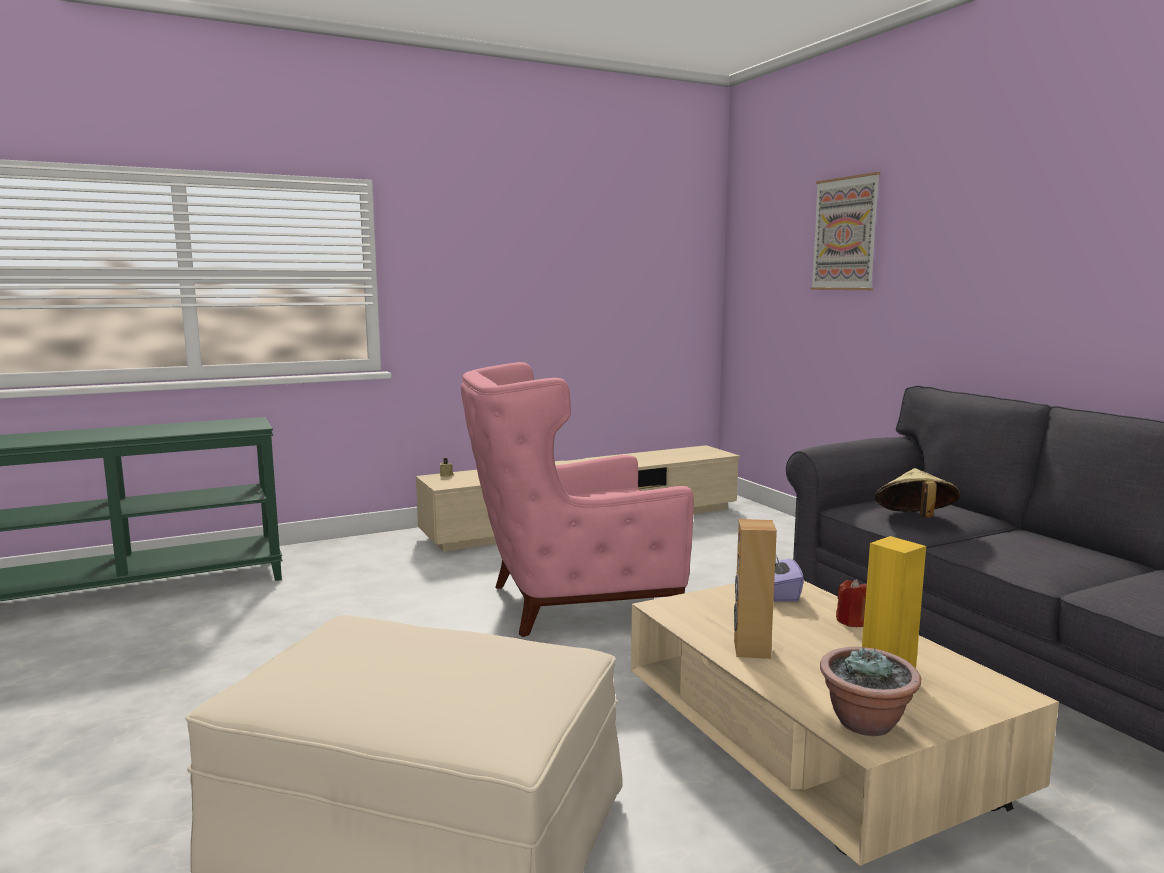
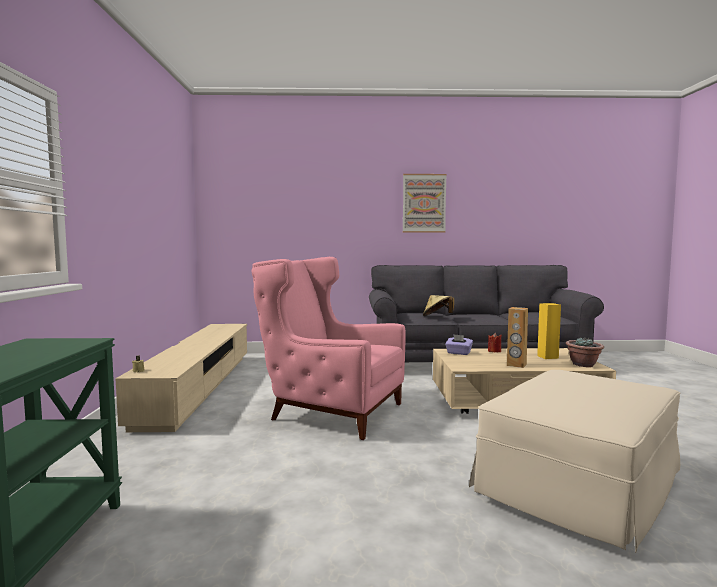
camera: 65 degrees left, 5 degrees down
(572, 603) = (330, 412): pink armchair -> pink armchair turned 105 degrees clockwise
(845, 234) = (303, 193): picture -> picture (424, 203)

